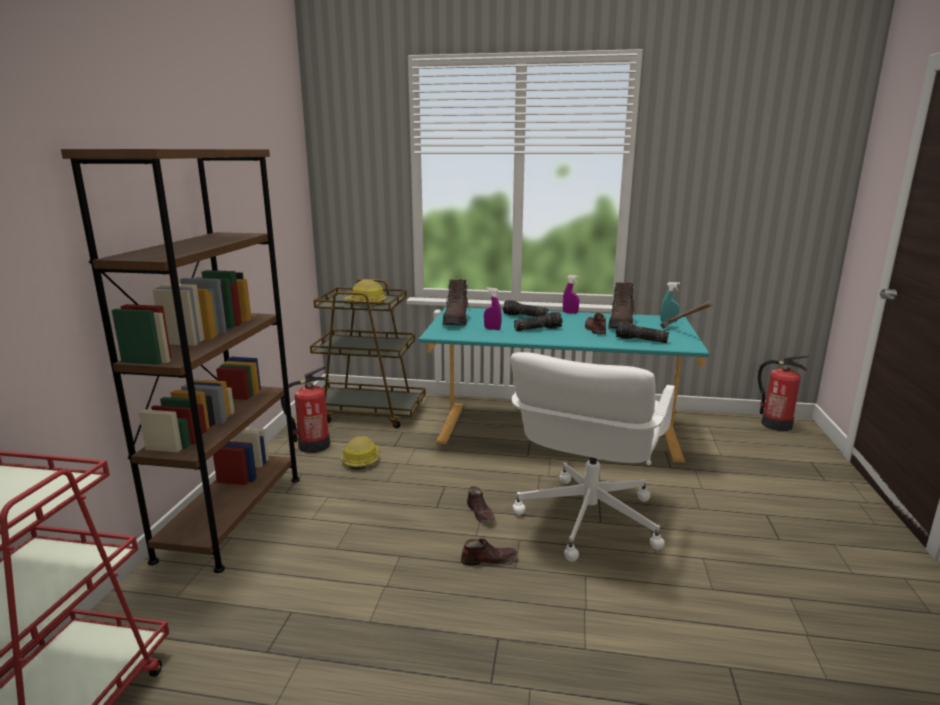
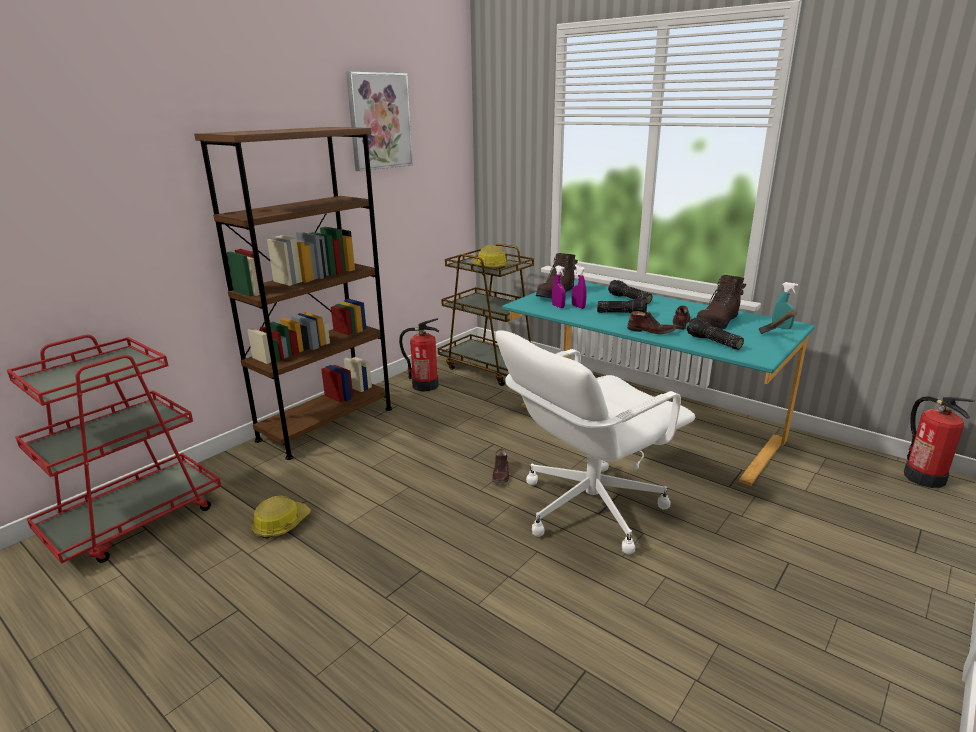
camera: 30 degrees right, 5 degrees up
(237, 146) = (379, 121): none -> picture
(361, 460) = (449, 405): hard hat -> hard hat (281, 524)
(488, 559) = (471, 511): brown shoe -> brown shoe (651, 331)
(570, 313) = (682, 302): purple spray bottle -> purple spray bottle (558, 306)

